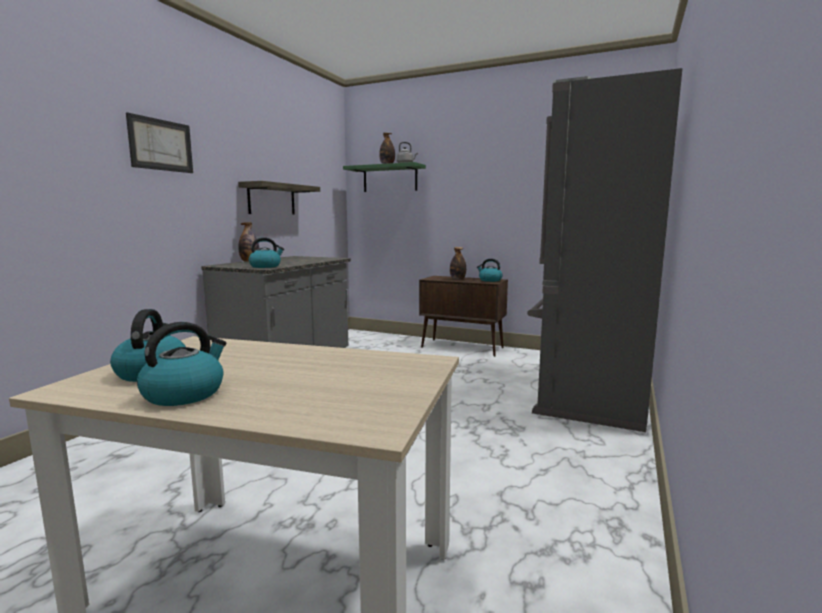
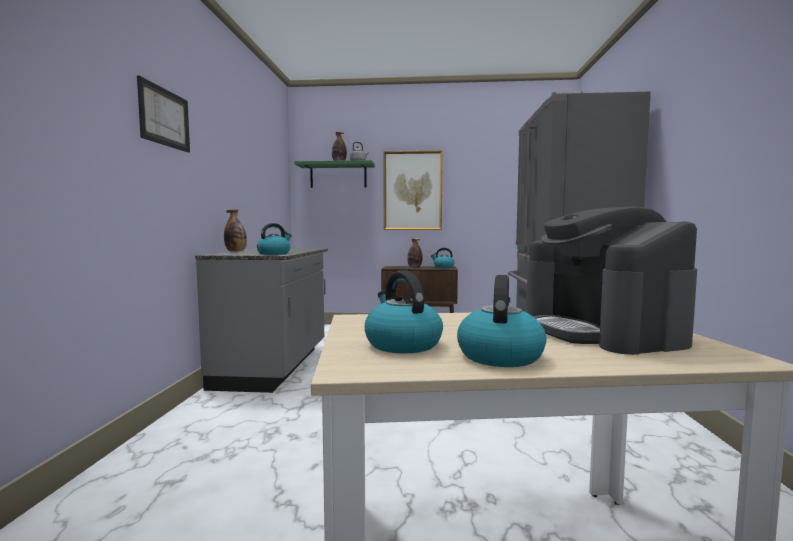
camera: 20 degrees left, 5 degrees down
(271, 199) = (244, 188): shelf -> none
(348, 380) = (601, 331): none -> coffee machine
(464, 193) = (412, 191): none -> picture

